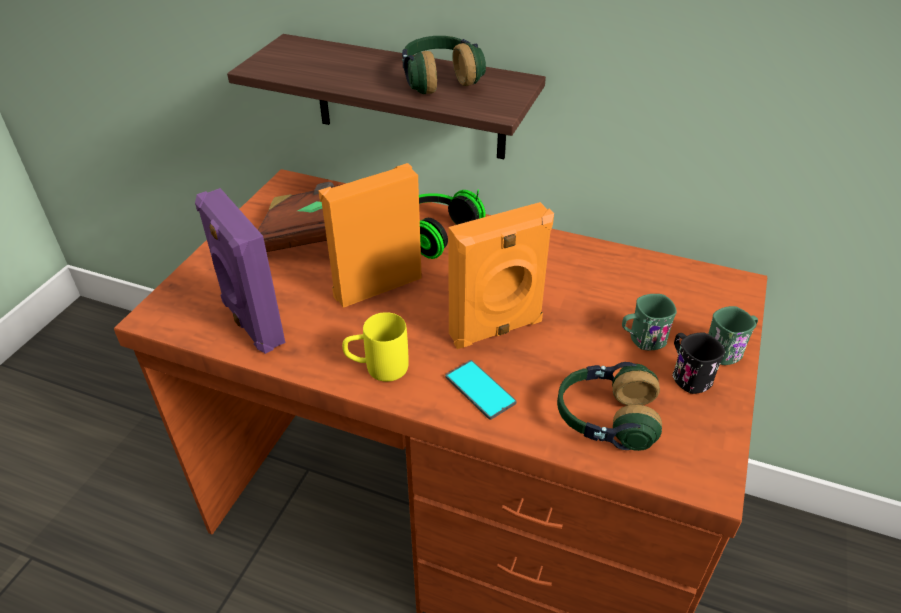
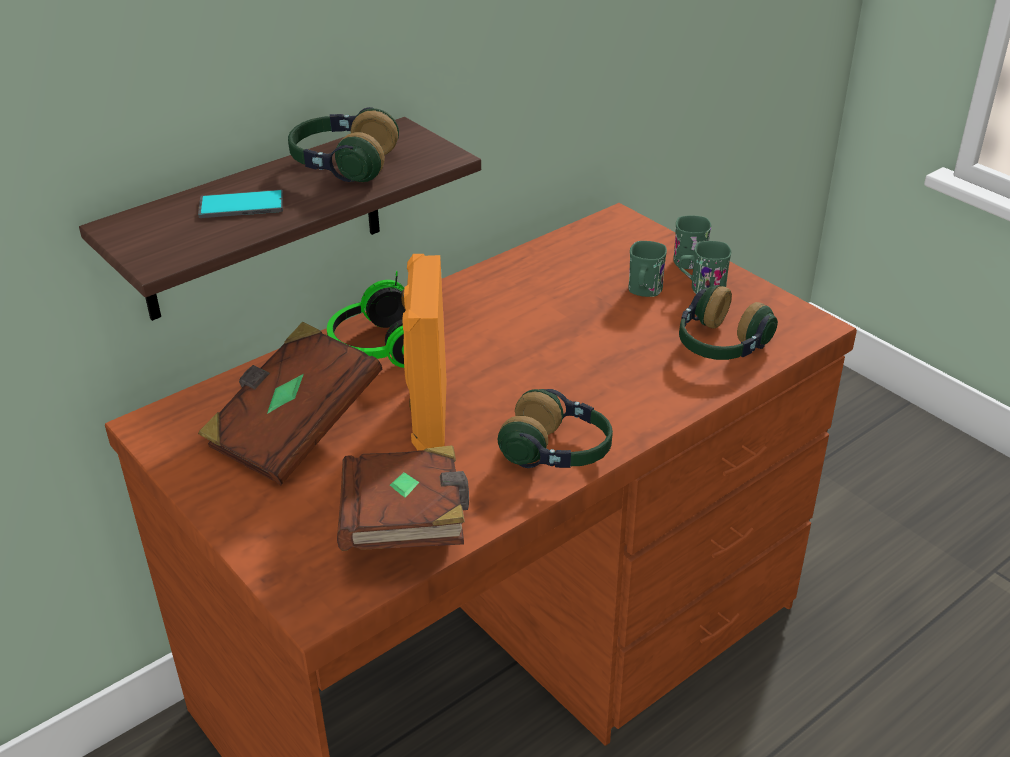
camera: 60 degrees left, 5 degrees down
(251, 323) = (407, 524): purple speaker -> brown book
(377, 368) = (558, 452): yellow mug -> headphones
(480, 390) = (637, 399): phone -> phone (241, 205)
(497, 330) = (566, 361): orange speaker -> none
(687, 375) = (701, 287): black mug -> green mug

